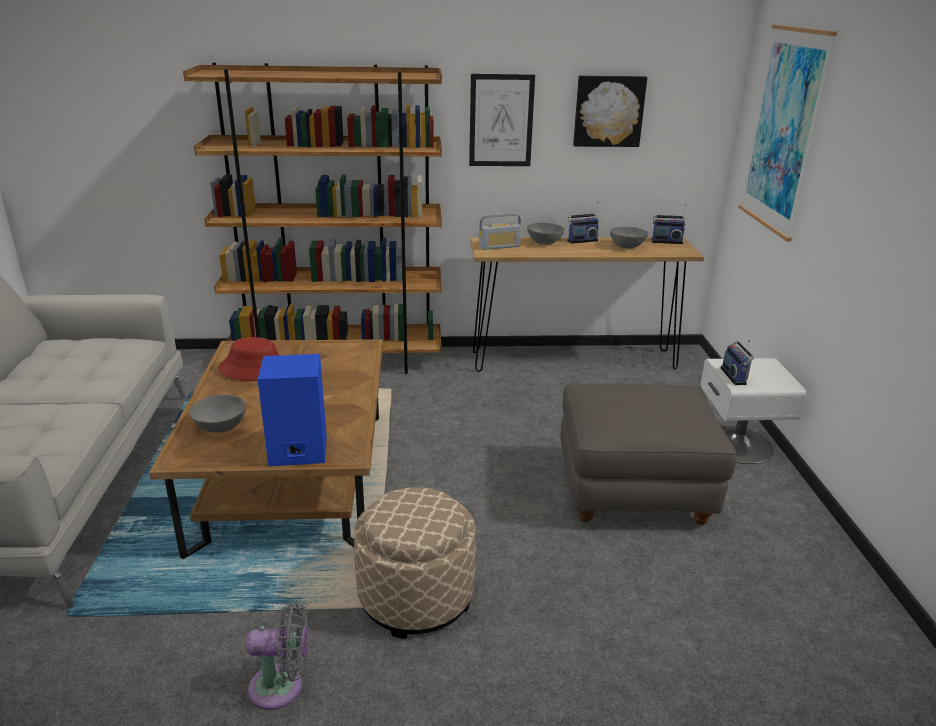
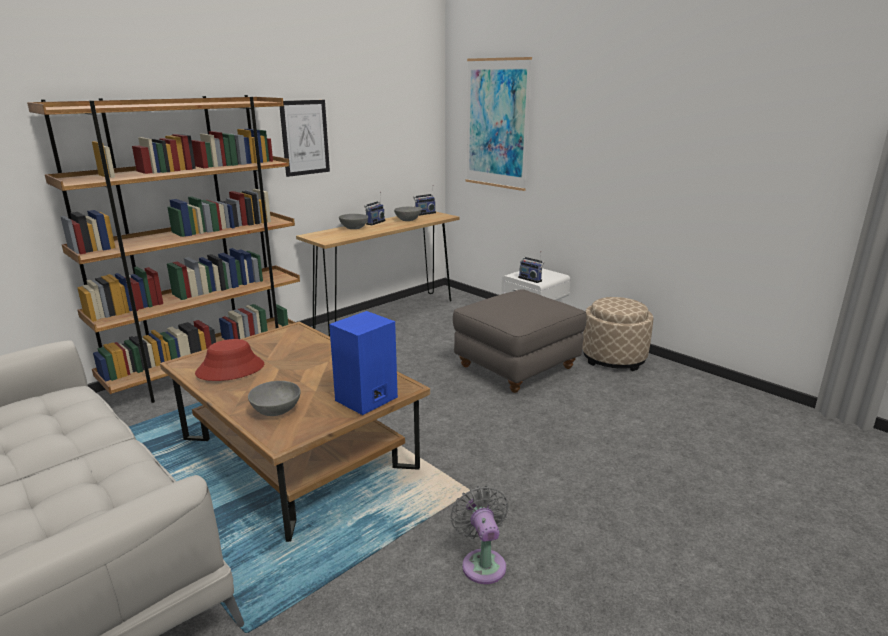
camera: 40 degrees left, 5 degrees down
(282, 687) = (482, 563): grey fan -> grey fan turned 60 degrees counterclockwise
(416, 597) = (485, 473): beige ottoman -> beige ottoman (614, 358)
(499, 246) = (328, 236): radio -> none
(608, 111) = (373, 124): picture -> none

